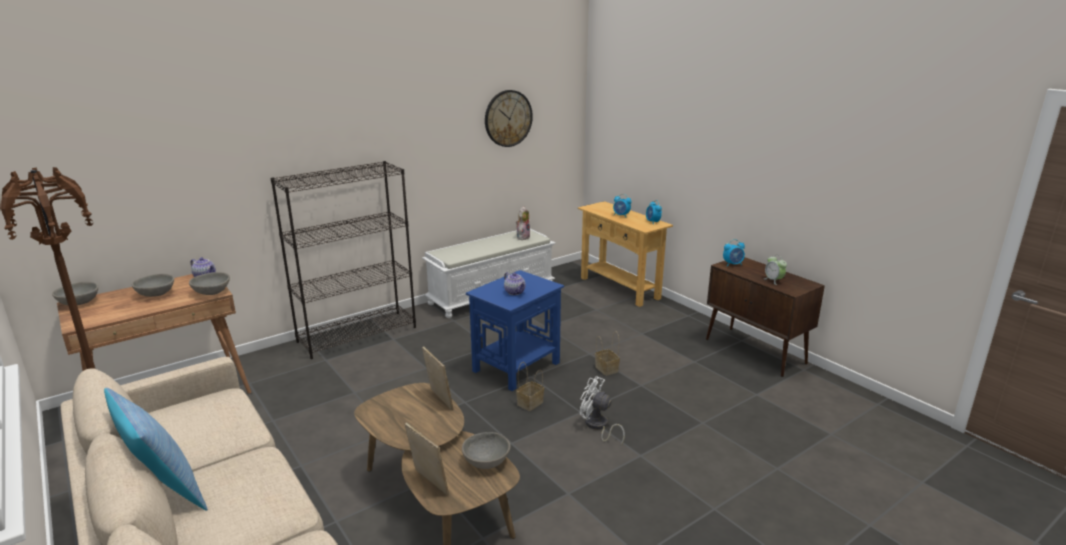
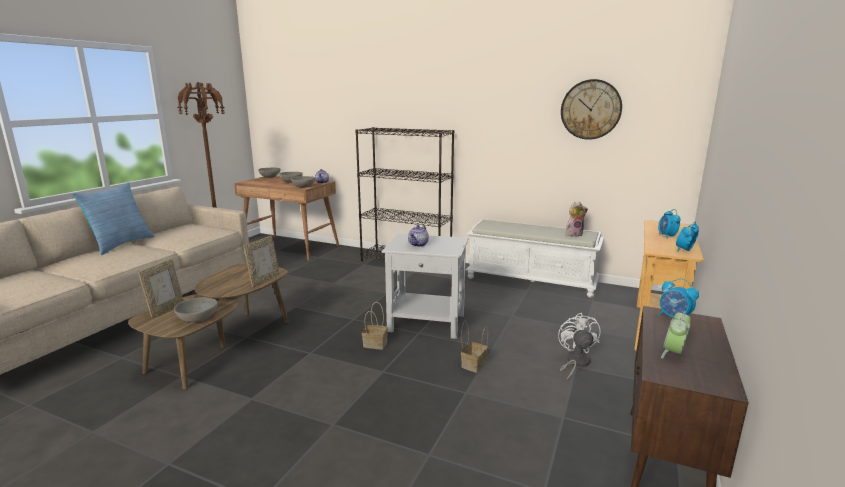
camera: 60 degrees right, 5 degrees down
(517, 366) = (427, 323): blue side table -> white side table
(598, 426) = (365, 386): white fan -> white fan (575, 363)

